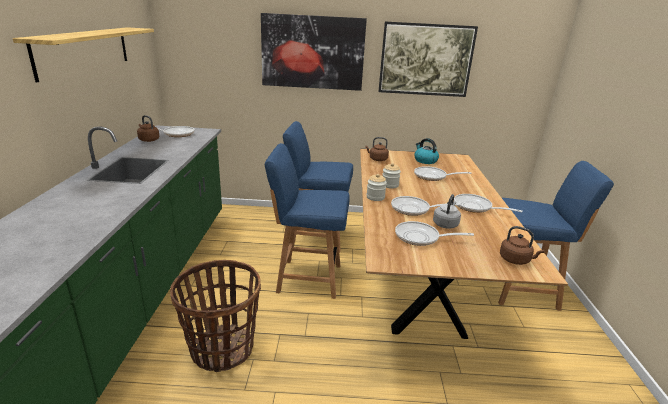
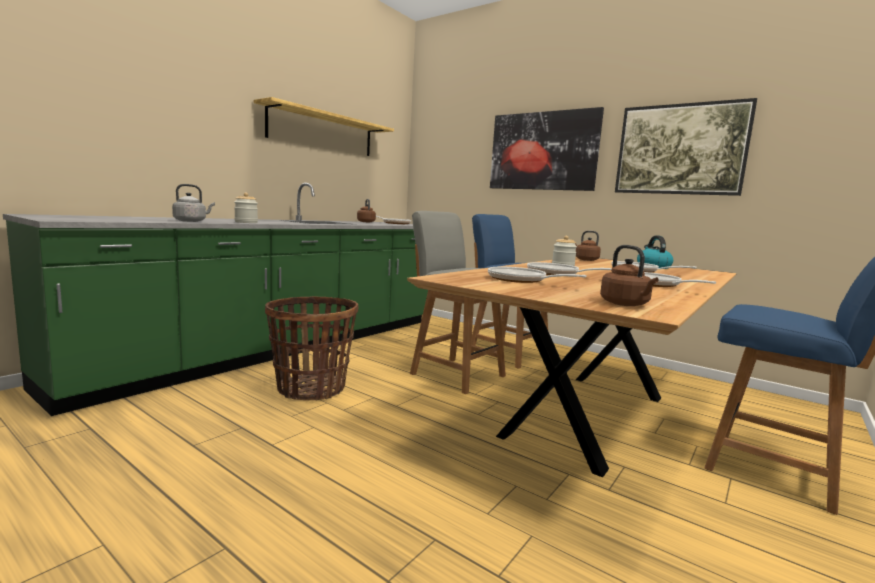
camera: 35 degrees right, 15 degrees down
(307, 278) = (456, 374): blue chair -> grey chair
(375, 197) = (525, 266): jar -> jar (246, 222)
(445, 224) = (578, 282): grey kettle -> grey kettle (192, 221)

